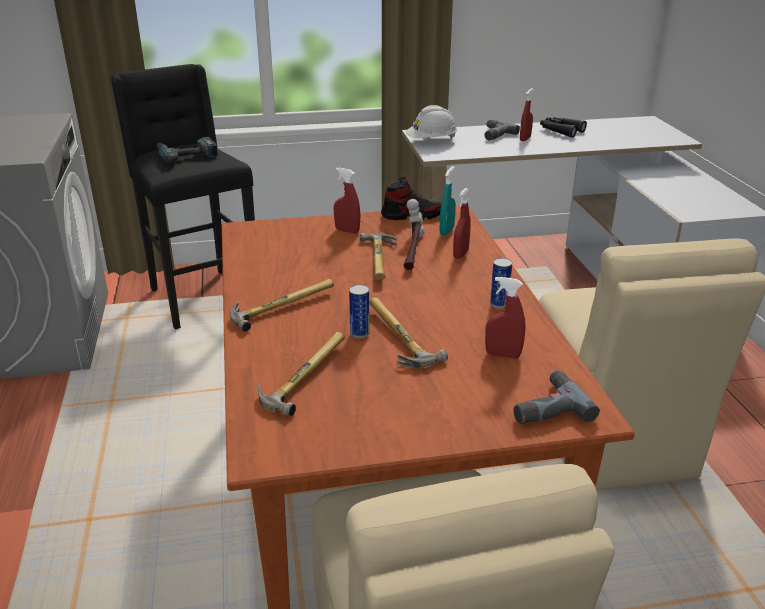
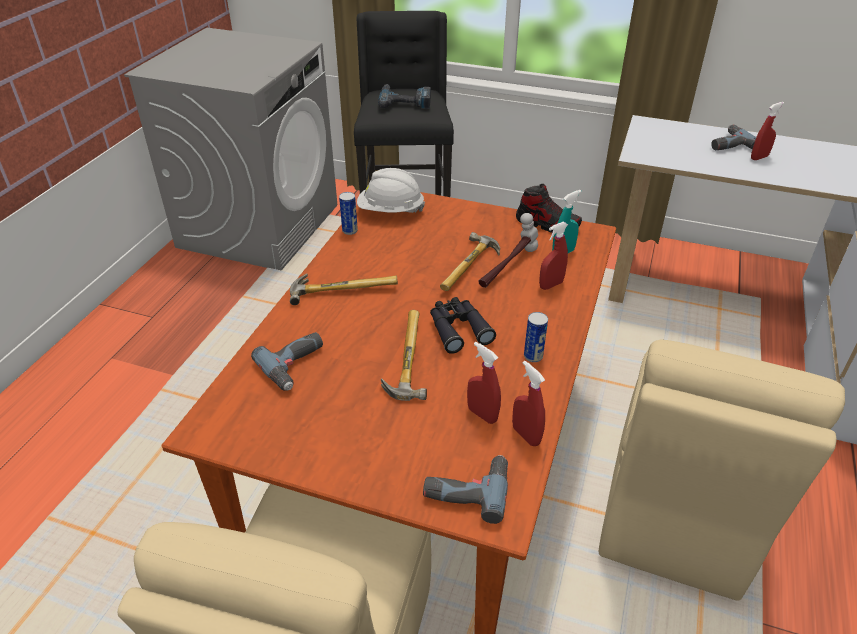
camera: 30 degrees right, 10 degrees up
(301, 375) = (297, 366): hammer -> power drill
(347, 231) = (470, 224): red spray bottle -> red spray bottle (526, 435)
(359, 333) = (380, 341): can -> can (350, 231)
(432, 141) = (650, 137): white hard hat -> white hard hat (390, 211)
(560, 131) = (813, 156): black binoculars -> black binoculars (458, 329)

